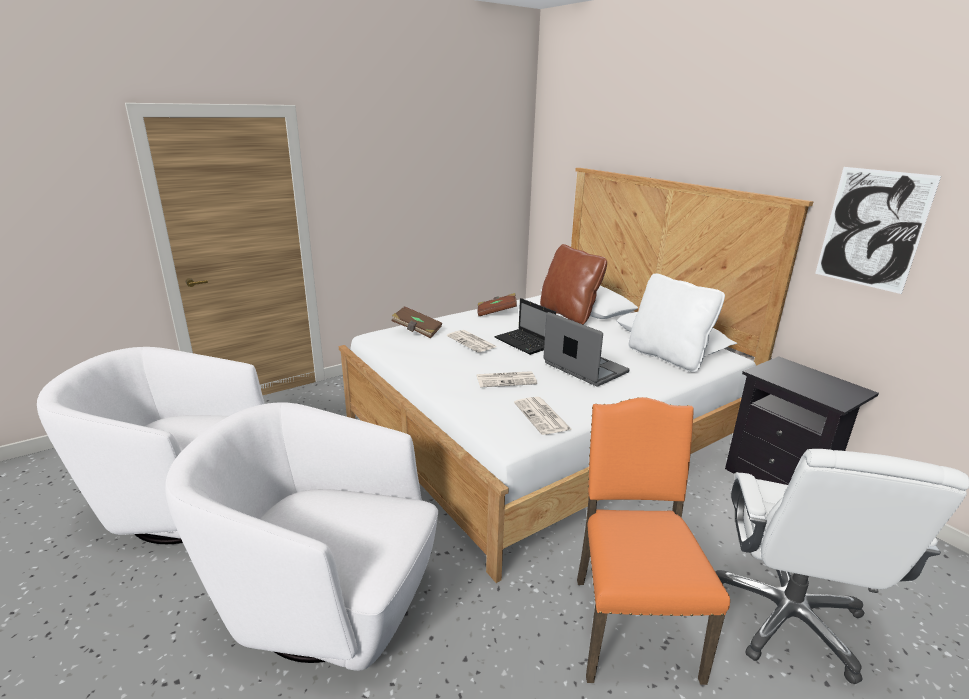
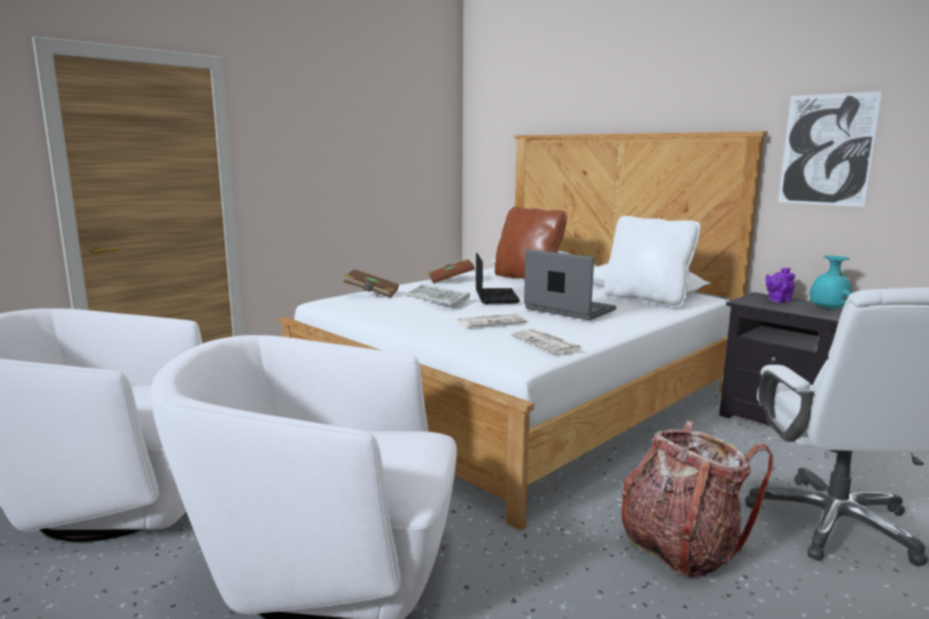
camera: 10 degrees left, 10 degrees down
(472, 342) = (438, 298): newspaper -> keyboard
(525, 343) = (495, 297): laptop -> laptop turned 135 degrees counterclockwise
(630, 623) = (680, 547): orange chair -> backpack
(796, 373) = (777, 301): none -> purple teapot
(842, 393) = (827, 310): none -> turquoise vase

